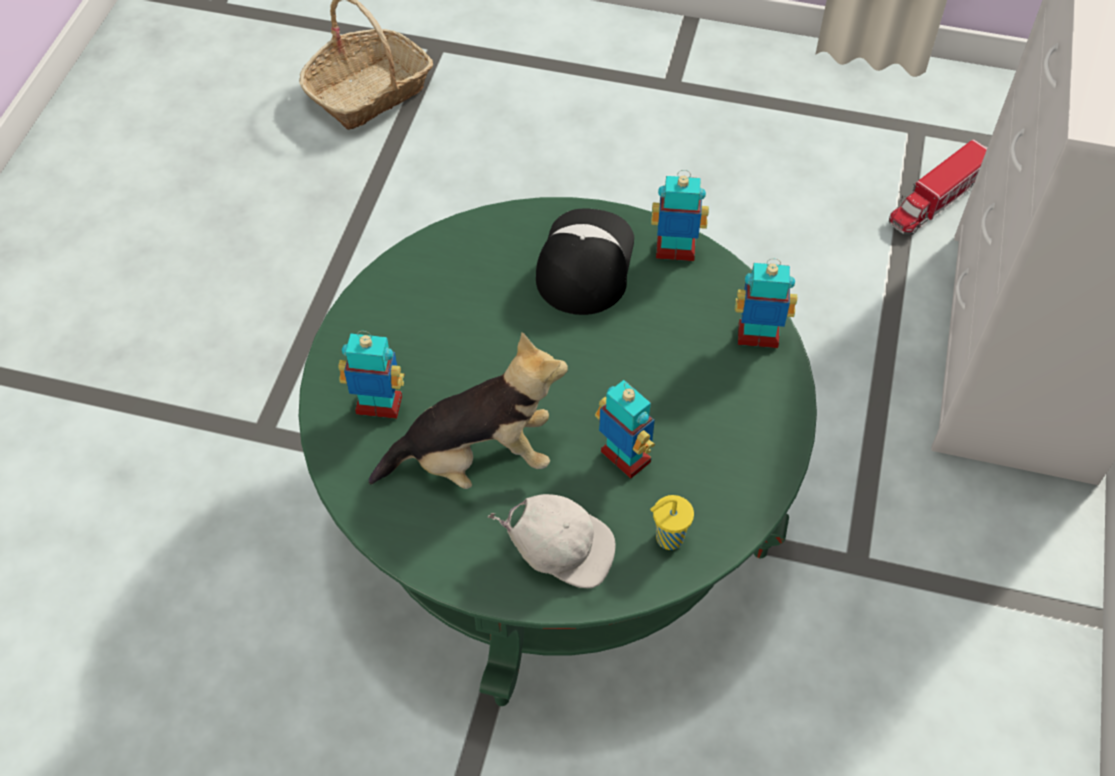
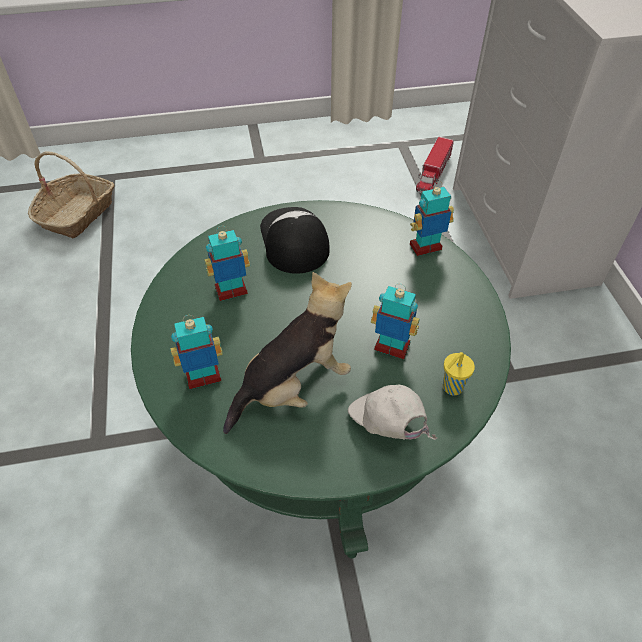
camera: 25 degrees left, 5 degrees down
(560, 550) = (387, 425): white cap -> white cap turned 120 degrees counterclockwise
(675, 251) = (346, 217): toy robot -> toy robot (231, 291)

